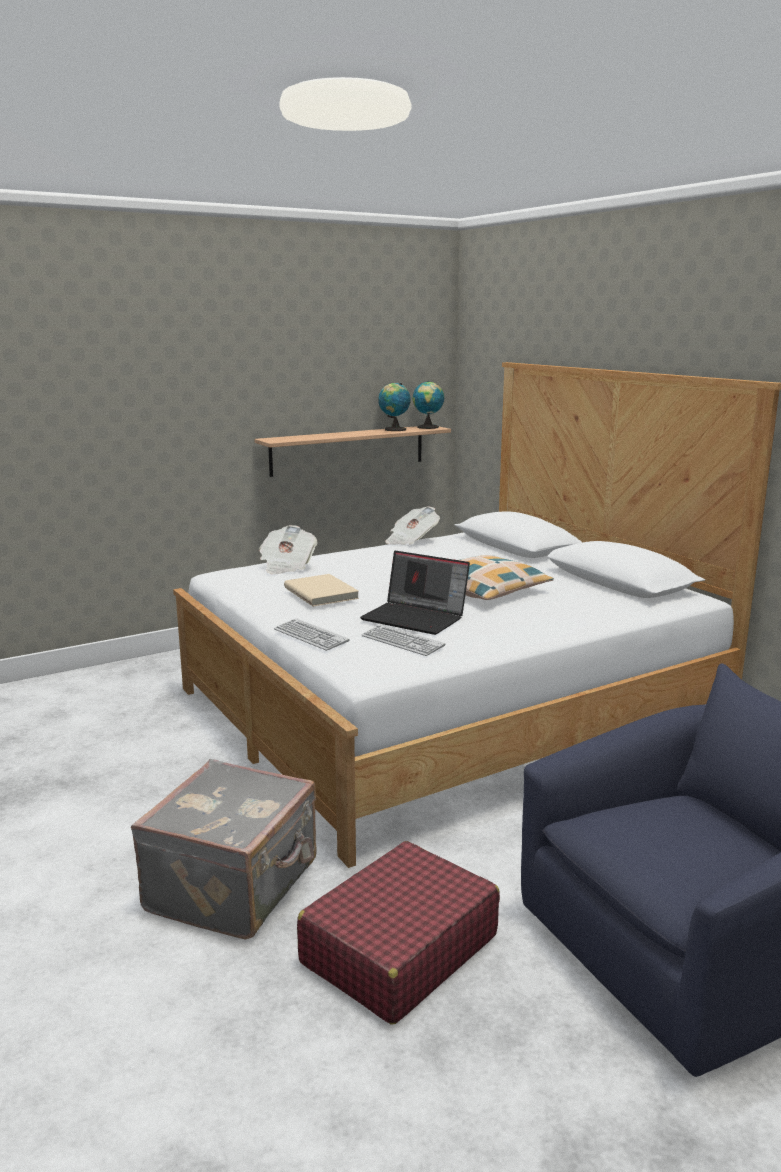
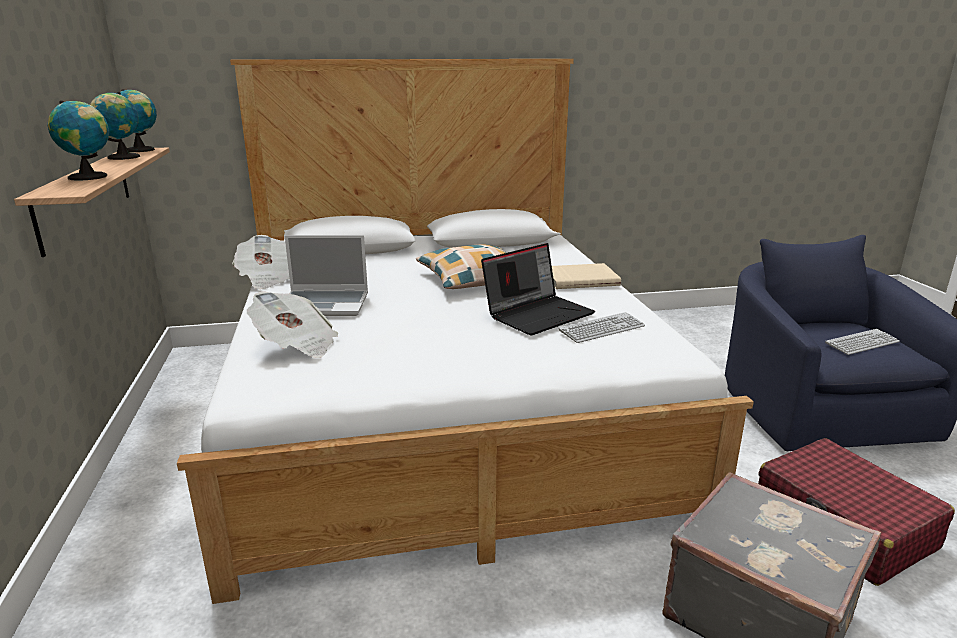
camera: 70 degrees left, 5 degrees up
(310, 636) = (566, 366): keyboard -> keyboard (862, 343)
(321, 436) = (90, 177): none -> globe
(322, 593) = (429, 340): beige book -> beige book (580, 279)
(368, 561) = (325, 304): none -> laptop

